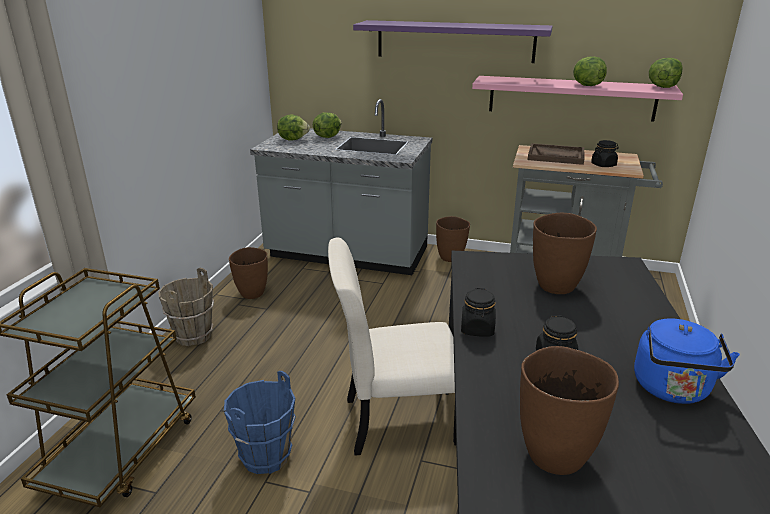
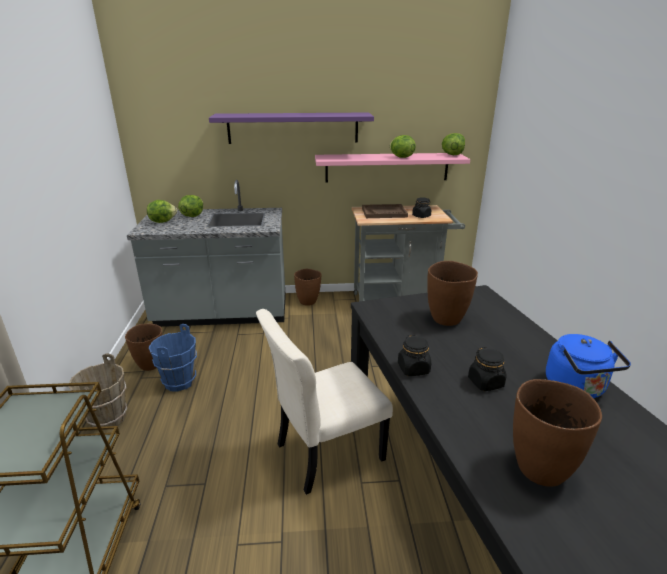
camera: 20 degrees left, 0 degrees up
(265, 457) = (227, 520): blue bucket -> blue bucket (179, 382)

